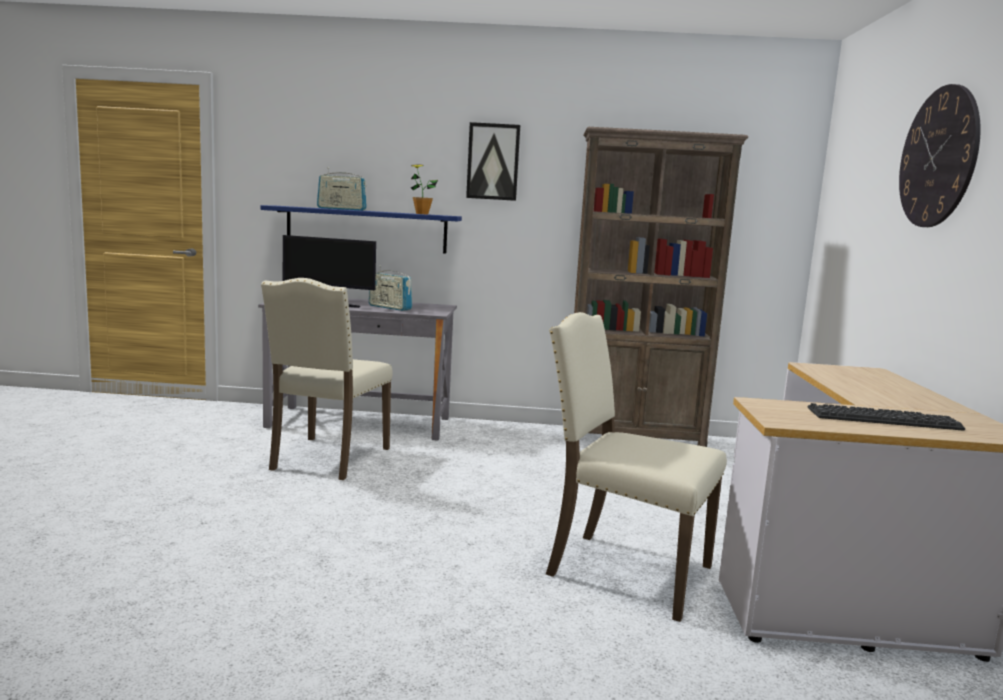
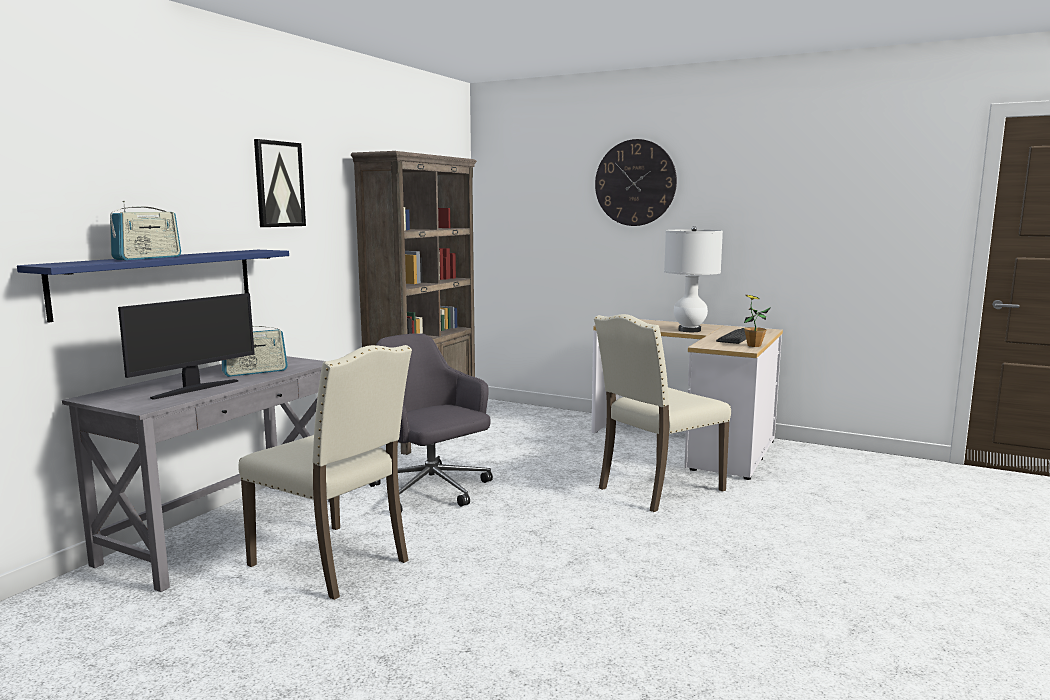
camera: 65 degrees left, 0 degrees up
(422, 214) = (245, 252): potted plant -> potted plant (754, 345)
(492, 465) = (432, 491): none -> grey office chair
(871, 397) = (689, 330): none -> white table lamp

